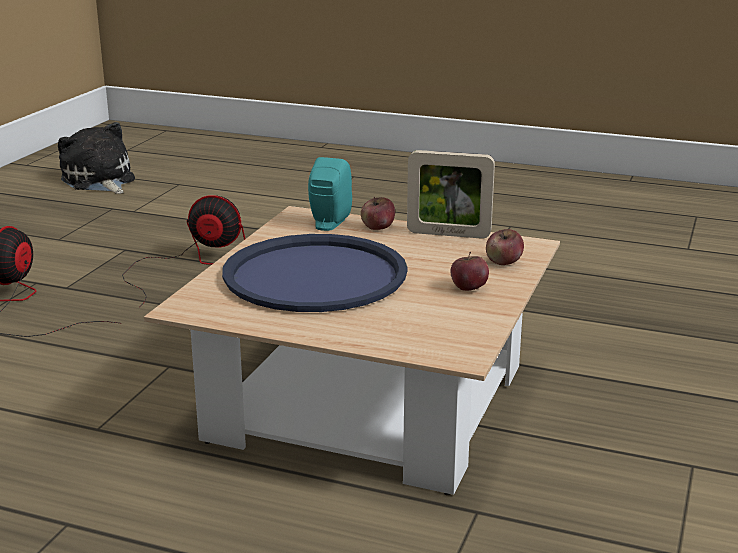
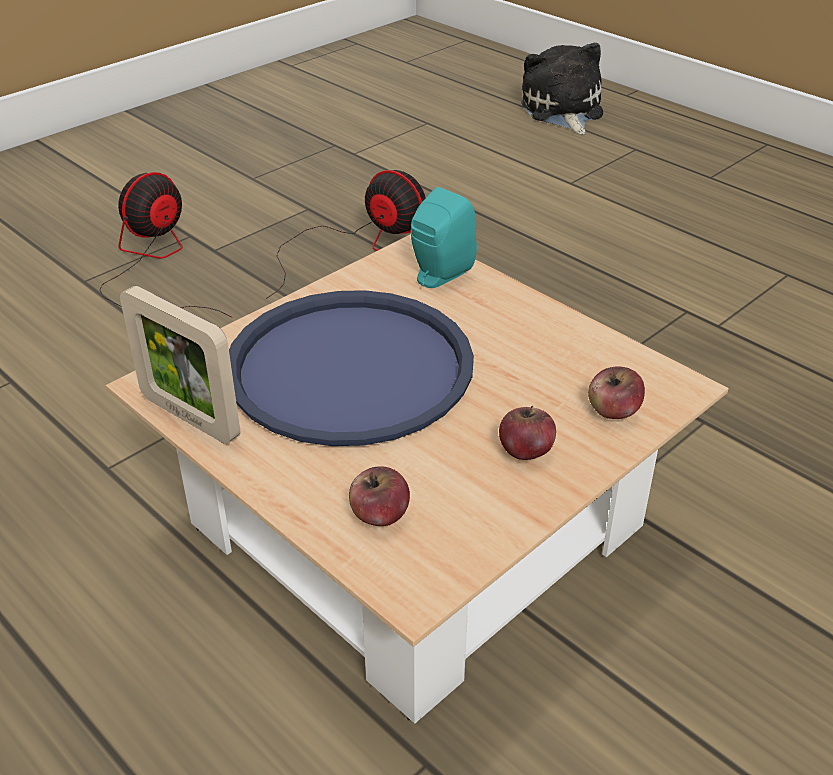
camera: 25 degrees right, 15 degrees up
(99, 181) = (348, 102): plush toy -> plush toy (562, 111)
(377, 227) = (495, 298): apple -> apple (379, 515)
(448, 234) = (579, 334): picture frame -> picture frame (190, 417)

